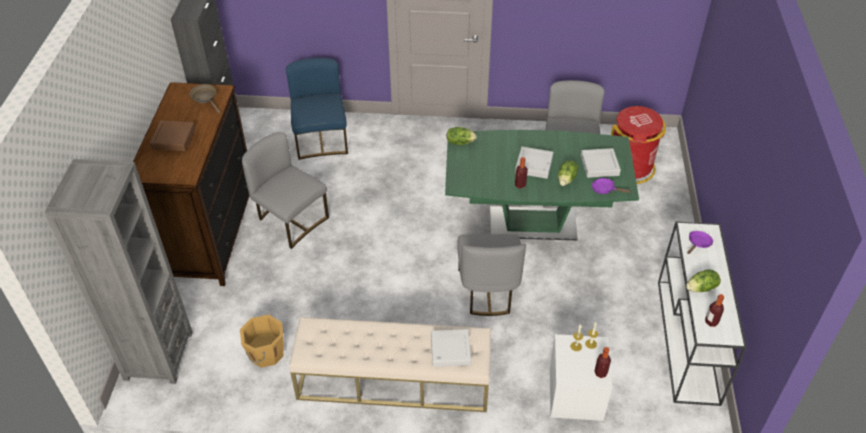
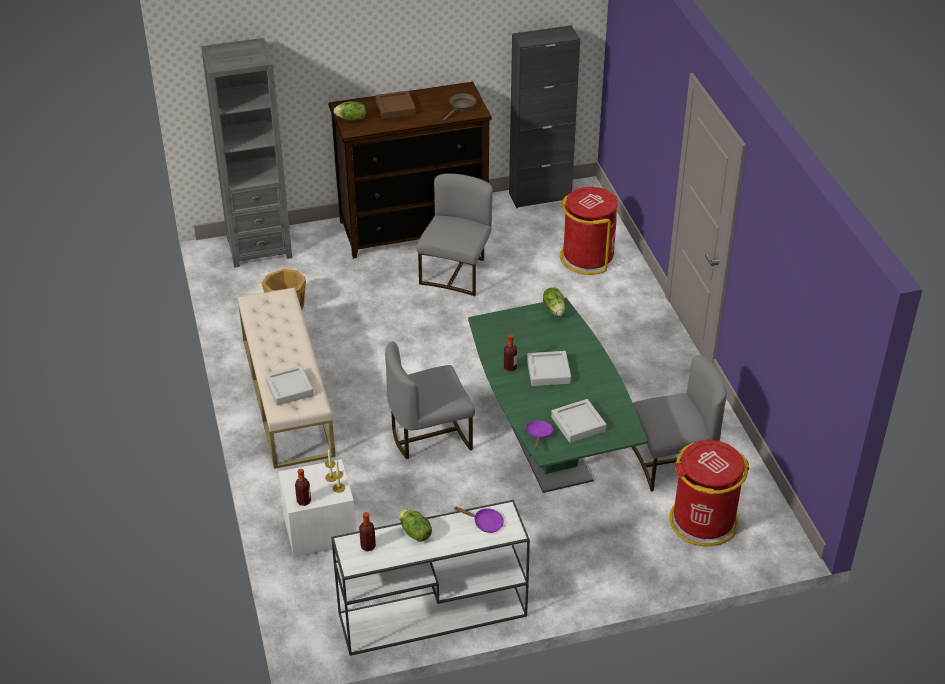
camera: 70 degrees right, 5 degrees down
(321, 140) = (587, 257): blue chair -> red trash can
(566, 179) = (539, 401): lettuce -> lettuce (351, 119)

